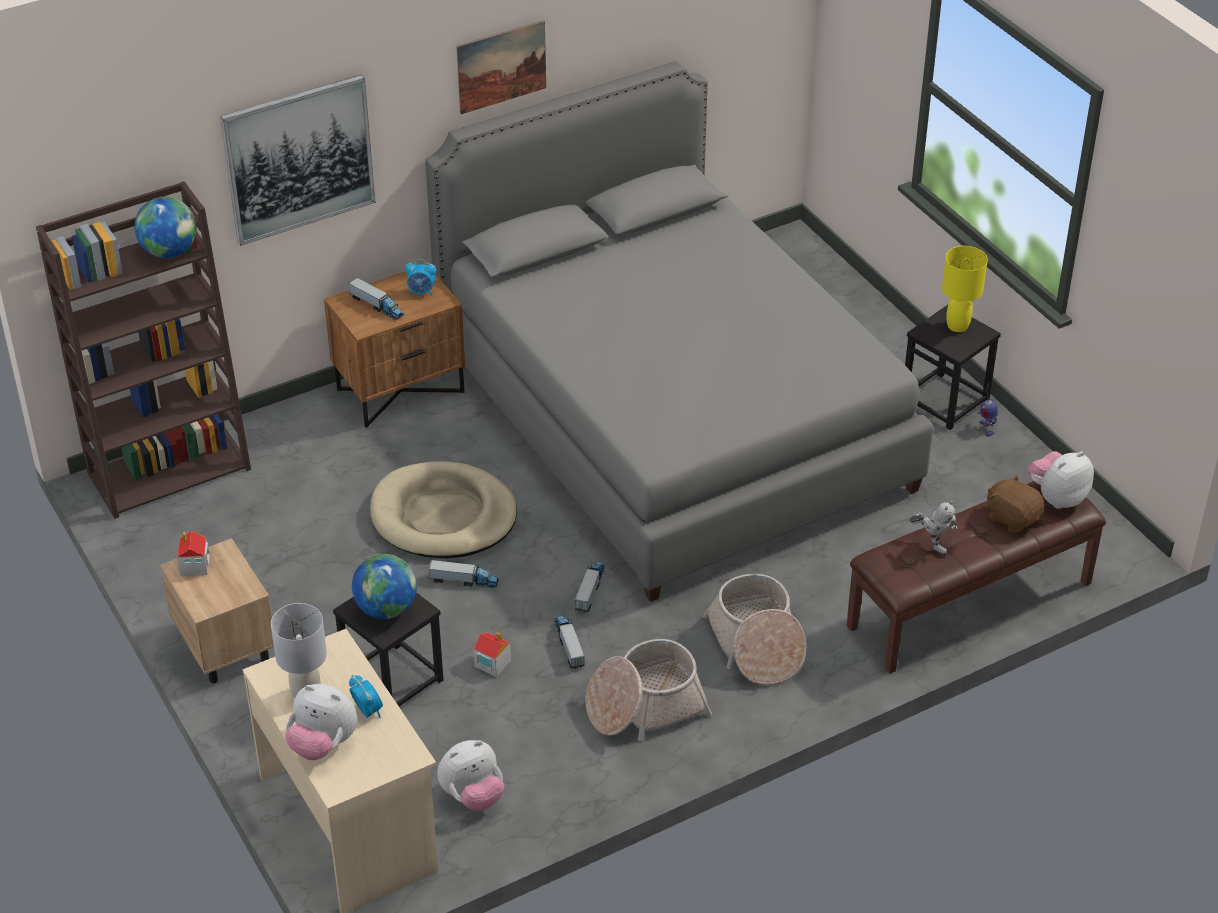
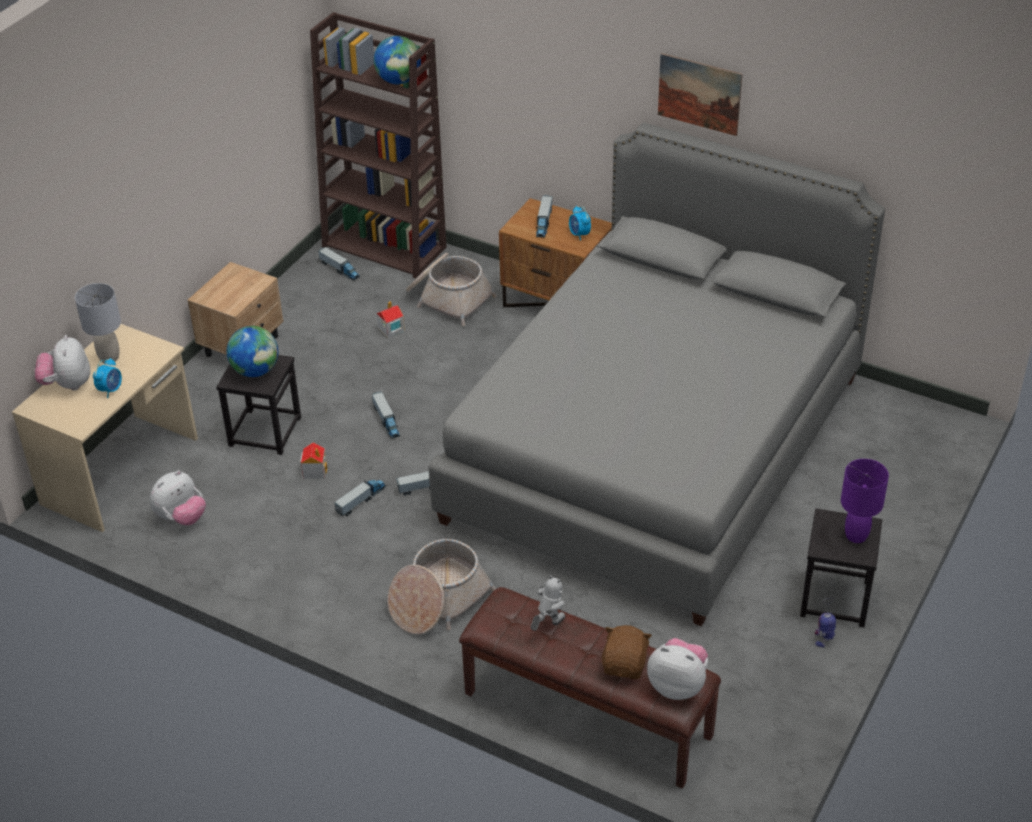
camera: 60 degrees right, 0 degrees up
(171, 520) = (339, 269): none -> toy truck
(195, 566) = (238, 275): toy house -> toy house (390, 329)
(299, 159) = (524, 74): picture -> none
(443, 516) = (444, 382): beige dog bed -> none
(472, 796) = (181, 517): plush toy -> plush toy turned 75 degrees counterclockwise
(644, 706) = (328, 566): basket -> basket (448, 298)
(932, 544) = (548, 625): toy robot -> toy robot turned 150 degrees counterclockwise
(957, 326) = (855, 536): yellow table lamp -> purple table lamp

